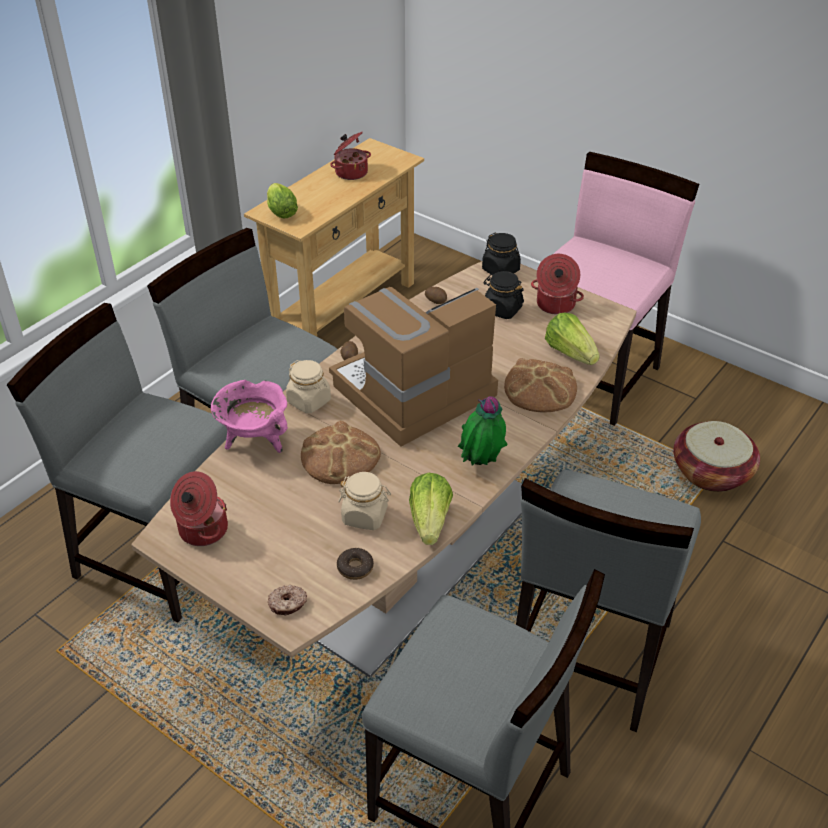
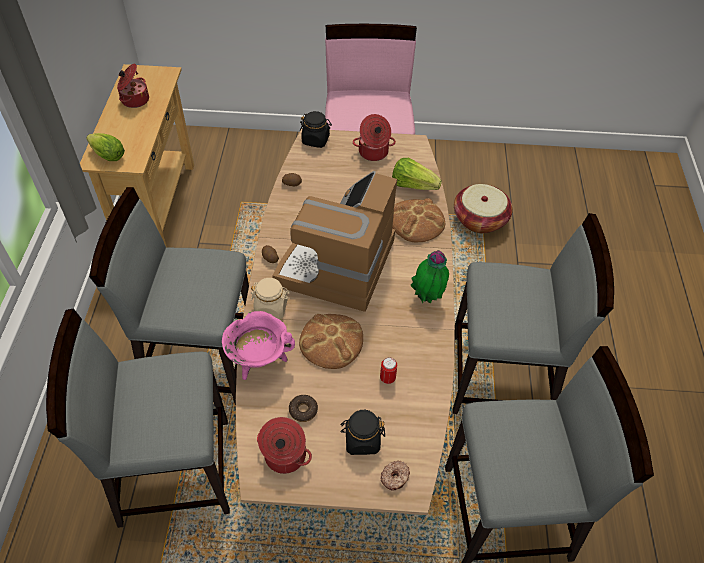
camera: 35 degrees left, 10 degrees up
(355, 567) = (415, 422): donut -> donut (303, 410)
(365, 516) = (387, 378): beige jar -> can
(430, 521) = (432, 358): lettuce -> none
(502, 309) = (342, 171): black jar -> black jar (362, 440)
(588, 654) = (501, 378): grey chair -> grey chair turned 75 degrees counterclockwise

